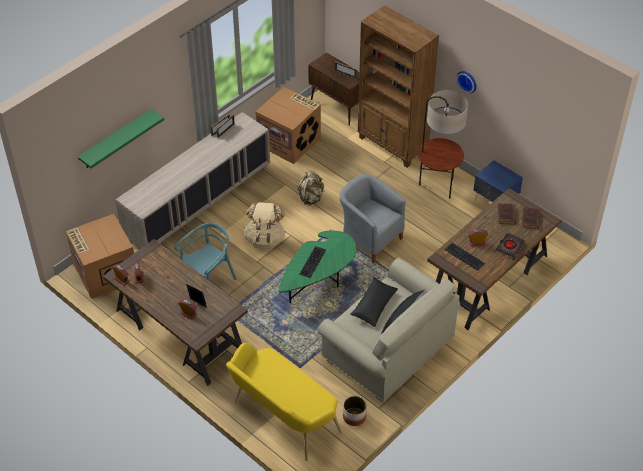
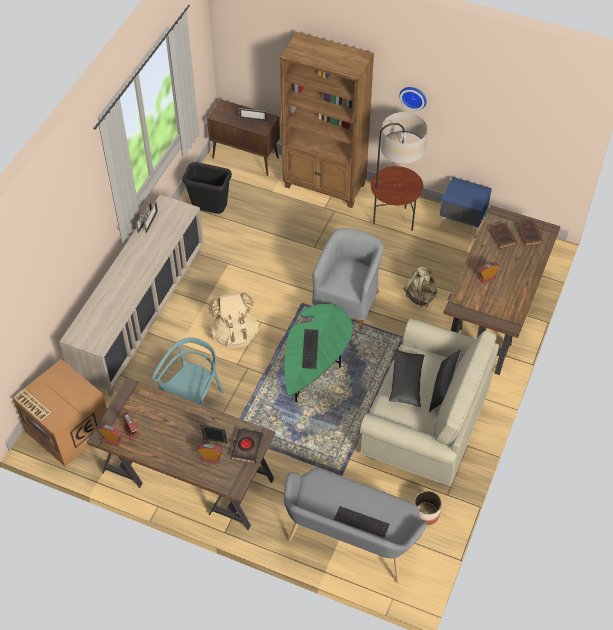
camera: 20 degrees left, 5 degrees up
(116, 139) = (45, 272): green shelf -> none
(282, 419) = (350, 543): yellow bench -> grey bench
(290, 141) = (210, 211): cardboard box -> black trash can
(311, 198) = (264, 271): beige backpack -> beige backpack (420, 296)
(369, 238) = (348, 300): grey armchair -> grey armchair turned 90 degrees clockwise
(463, 256) = (481, 297): keyboard -> keyboard (360, 522)
(509, 247) = (523, 273): black book -> black book (247, 447)

